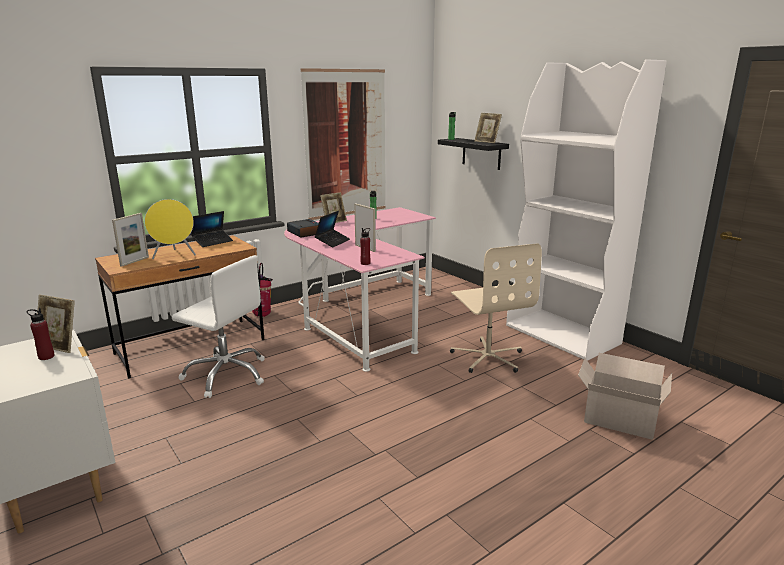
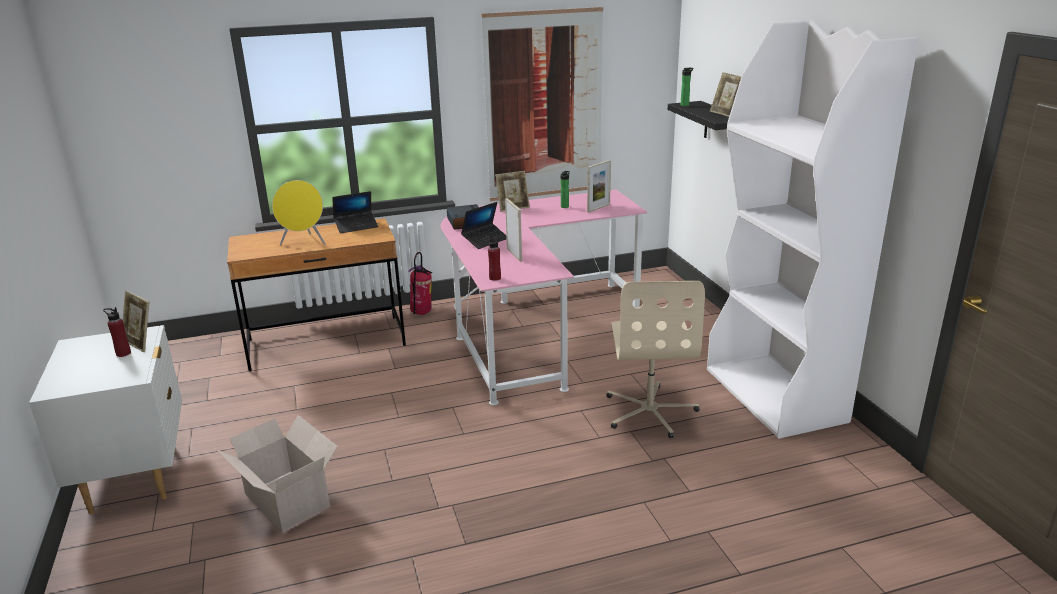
camera: 20 degrees right, 5 degrees up
(134, 261) = (261, 246): picture frame -> picture frame (598, 208)
(226, 374) = (343, 383): white office chair -> none
(617, 418) = (756, 525): cardboard box -> cardboard box (286, 498)

